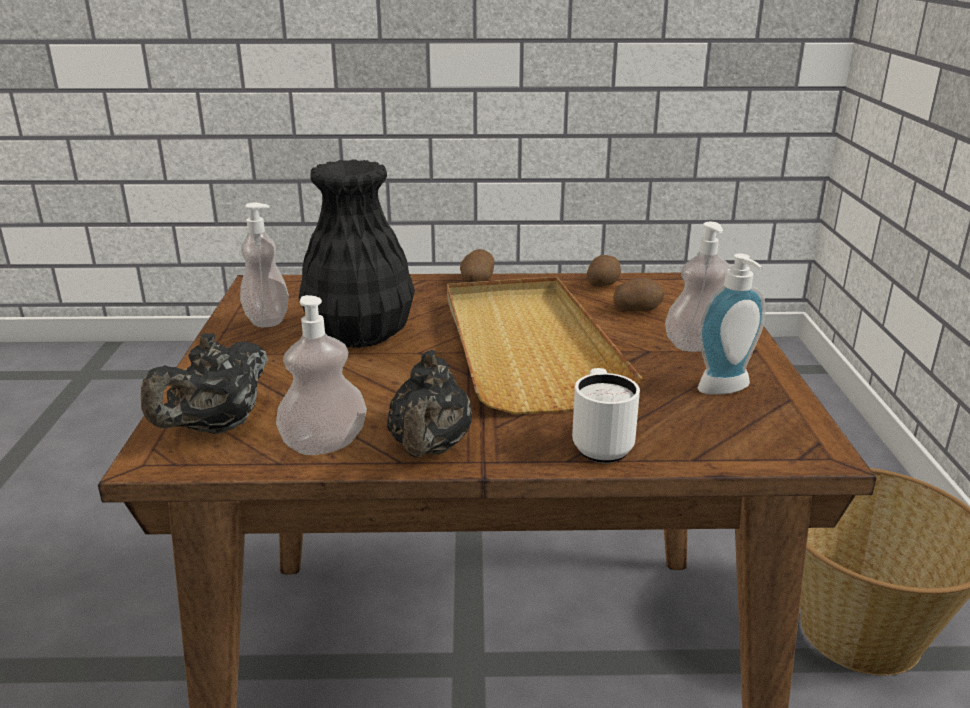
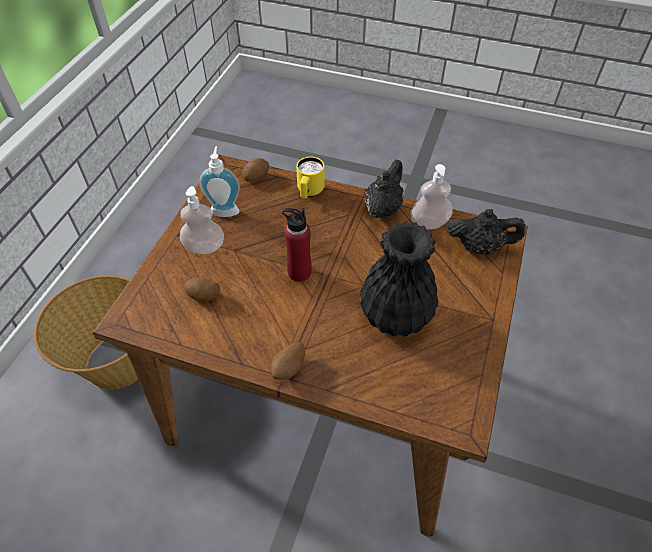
camera: 160 degrees left, 25 degrees up
(217, 427) = (480, 247): black teapot -> black teapot turned 45 degrees clockwise
(267, 320) = (457, 355): soap dispenser -> none
(527, 347) = (299, 272): beige tray -> red bottle
(600, 444) = (309, 193): white mug -> yellow mug
(603, 284) = (196, 338): potato -> potato (256, 176)

